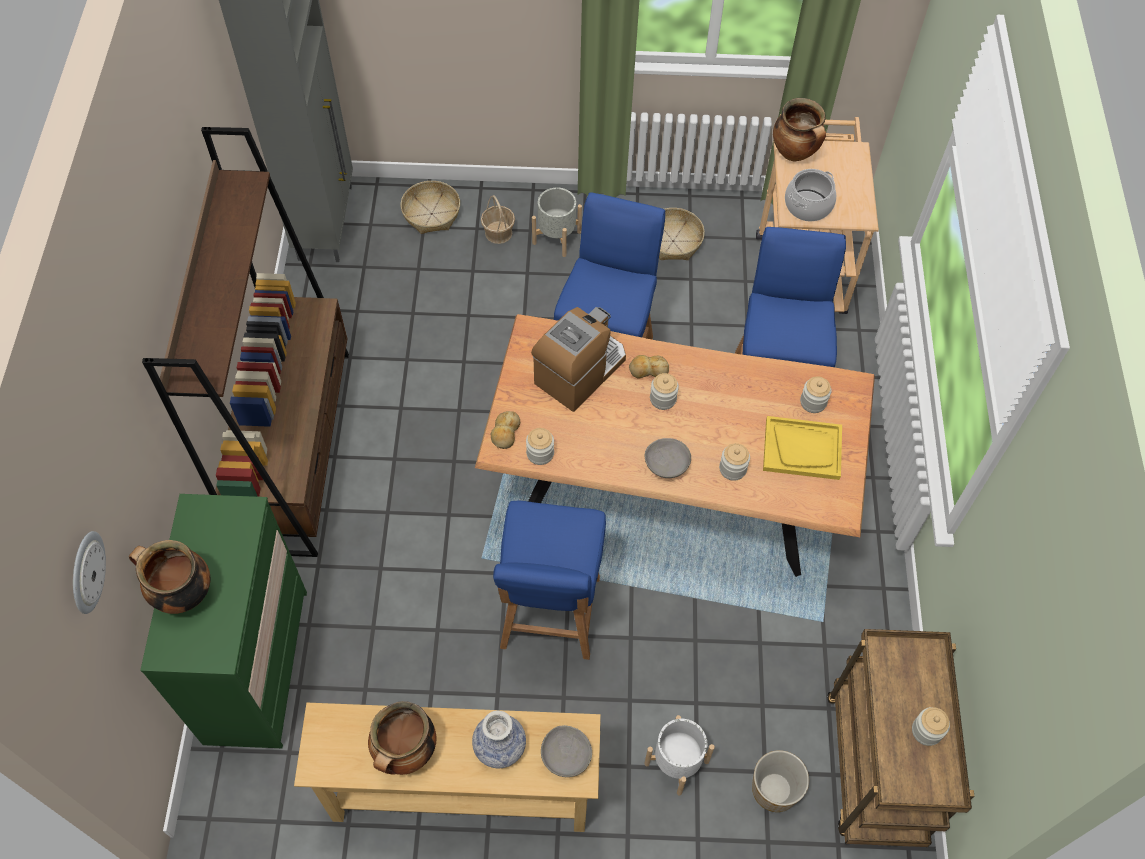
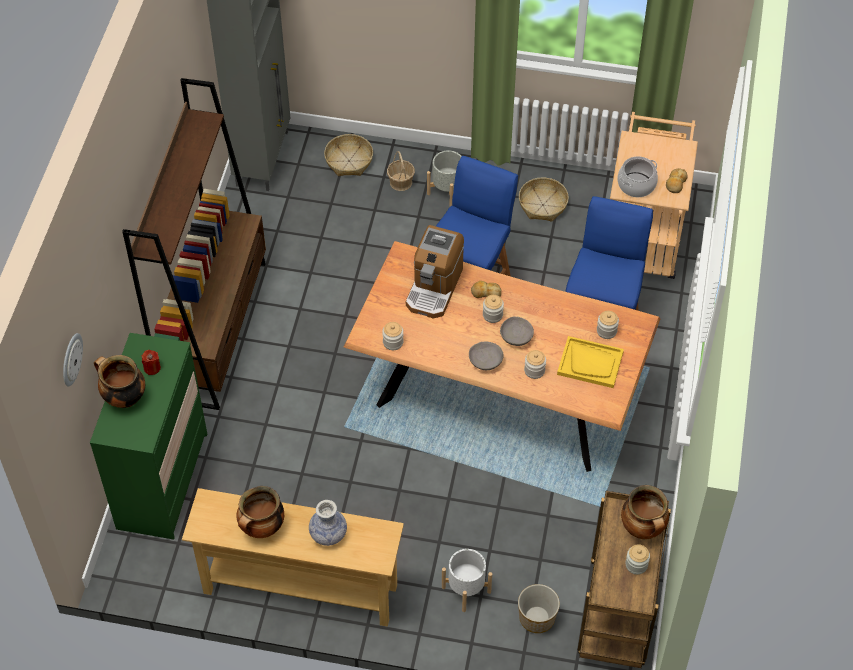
camera: 10 degrees right, 5 degrees down
(218, 542) = (152, 368): none -> red candle
(505, 433) = (369, 325): bread -> bread (675, 184)
(549, 615) = (389, 474): blue chair -> none
(565, 756) = (373, 546): grey bowl -> grey bowl (516, 337)
(580, 371) = (434, 287): coffee machine -> coffee machine turned 150 degrees clockwise
(795, 153) = (636, 143): cooking pot -> cooking pot (643, 528)

